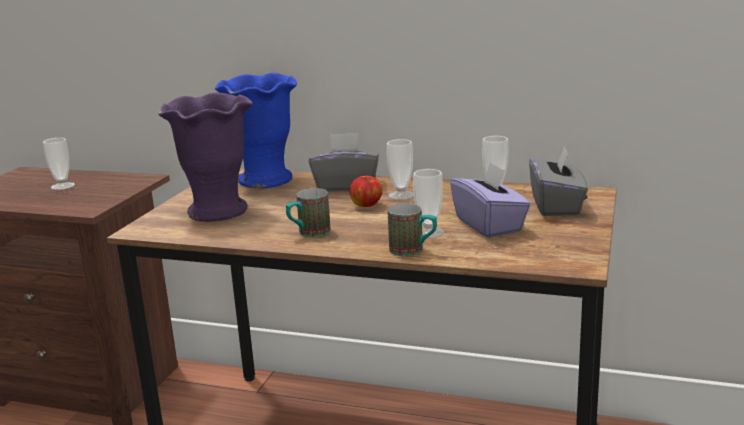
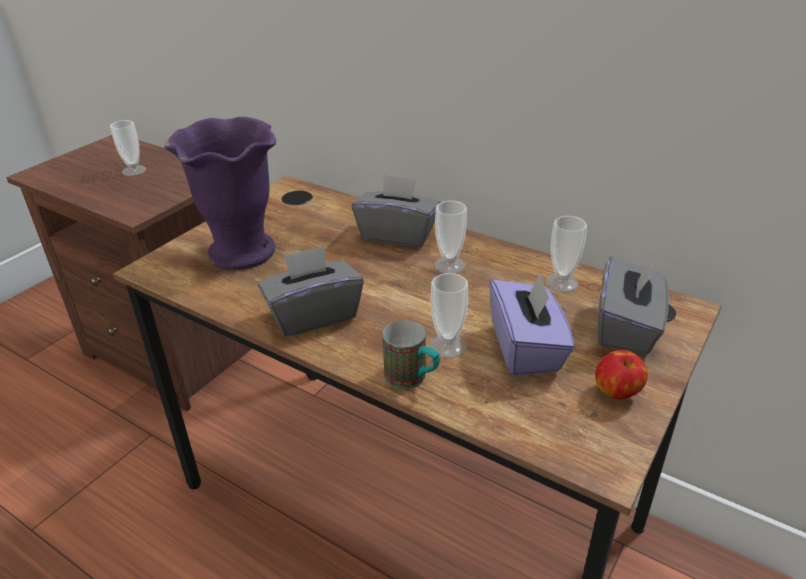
camera: 15 degrees right, 15 degrees up
(265, 180) = (318, 207): blue vase -> none
(308, 233) = (313, 315): mug -> grey tissue box
(367, 206) = (402, 277): apple -> apple (617, 392)

